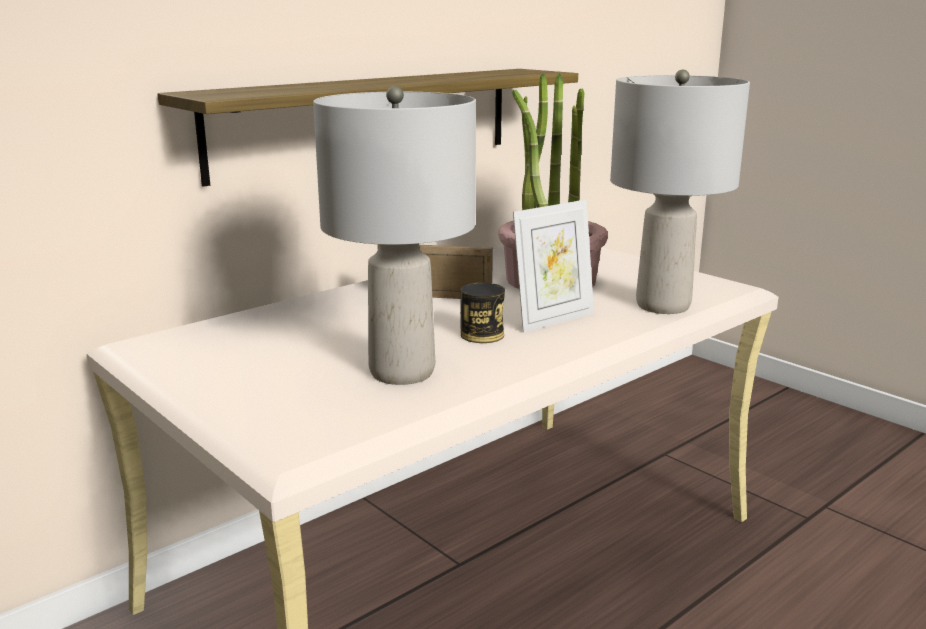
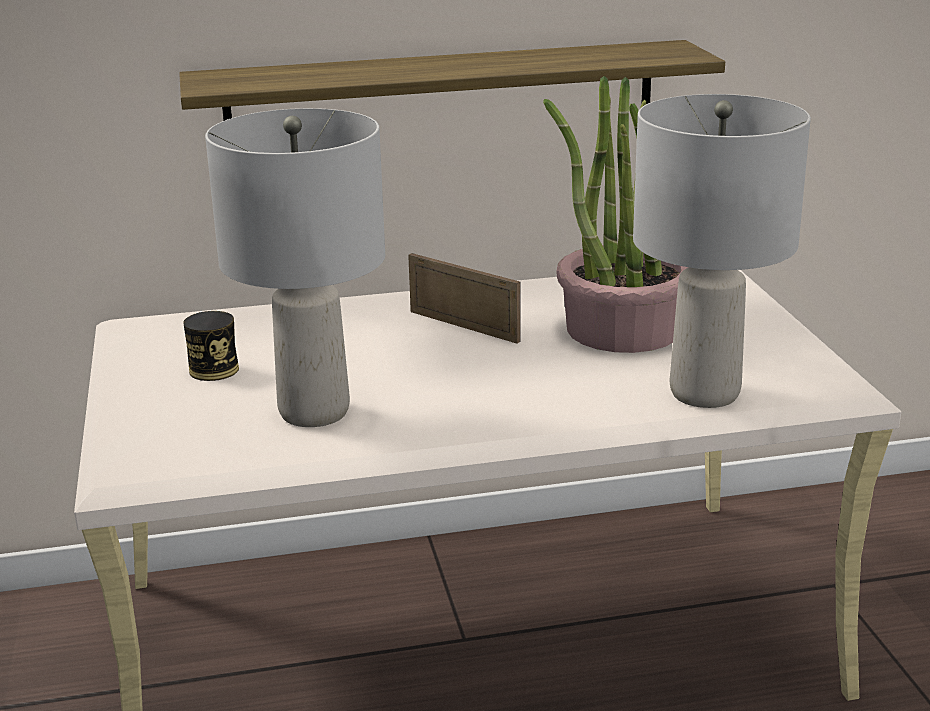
camera: 30 degrees right, 5 degrees up
(482, 335) = (447, 386): can -> can (214, 370)
(553, 320) = (547, 384): picture frame -> none

